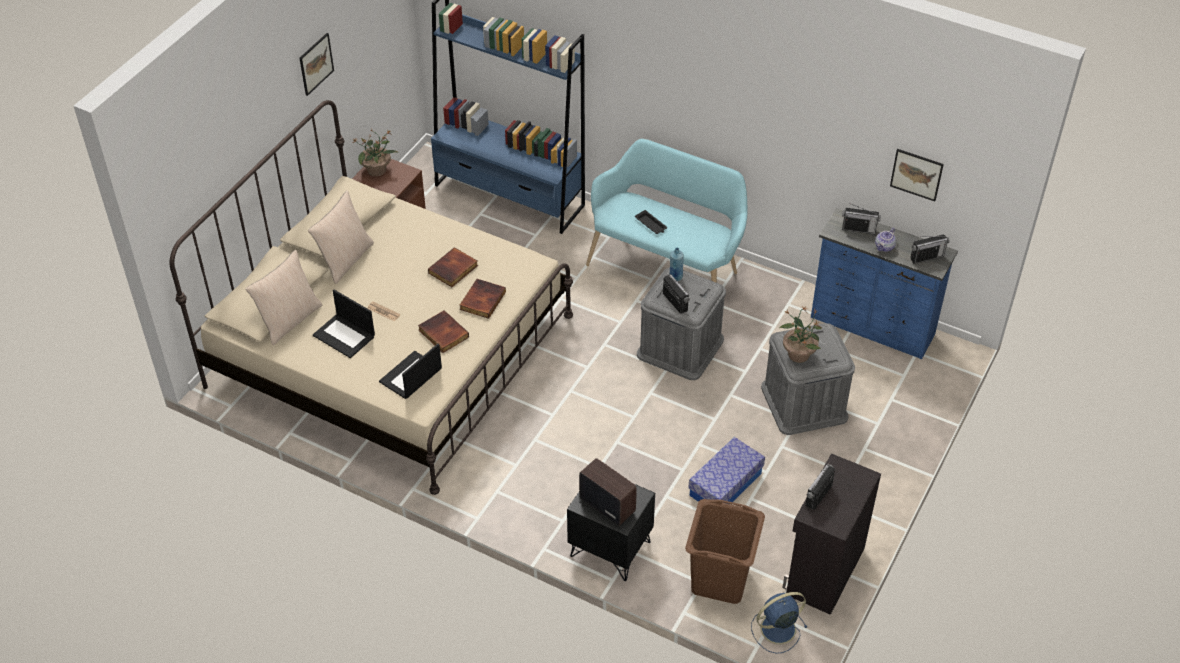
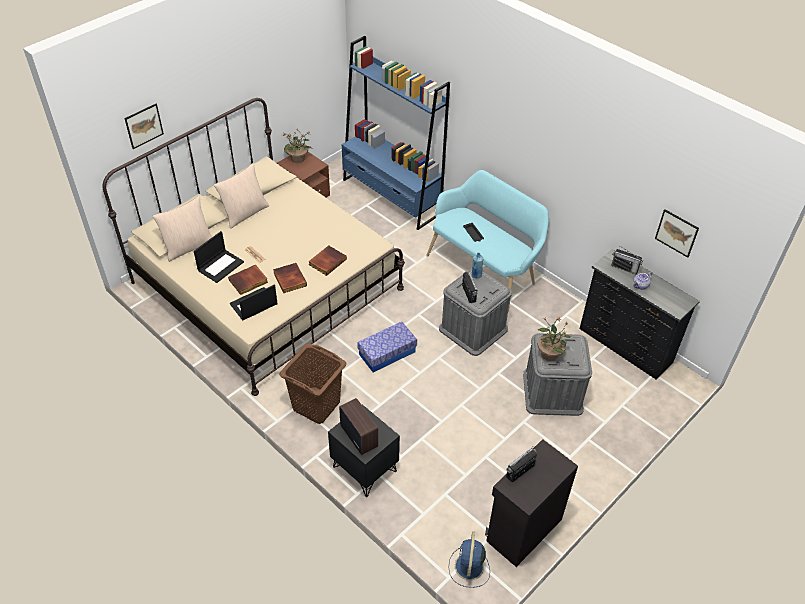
camera: 15 degrees right, 0 degrees up
(316, 64) = (252, 69): picture -> picture (144, 126)
(345, 336) = (221, 266): laptop -> laptop turned 105 degrees counterclockwise
(453, 270) = (316, 236): book -> book (248, 281)
(719, 580) = (438, 515): brown laundry basket -> brown laundry basket (316, 405)
(725, 484) = (470, 441): storage box -> storage box (387, 353)
(776, 629) = (469, 568): blue fan -> blue fan turned 75 degrees counterclockwise
(872, 327) = (625, 346): blue dresser -> black dresser
(927, 257) = (672, 301): radio -> none

